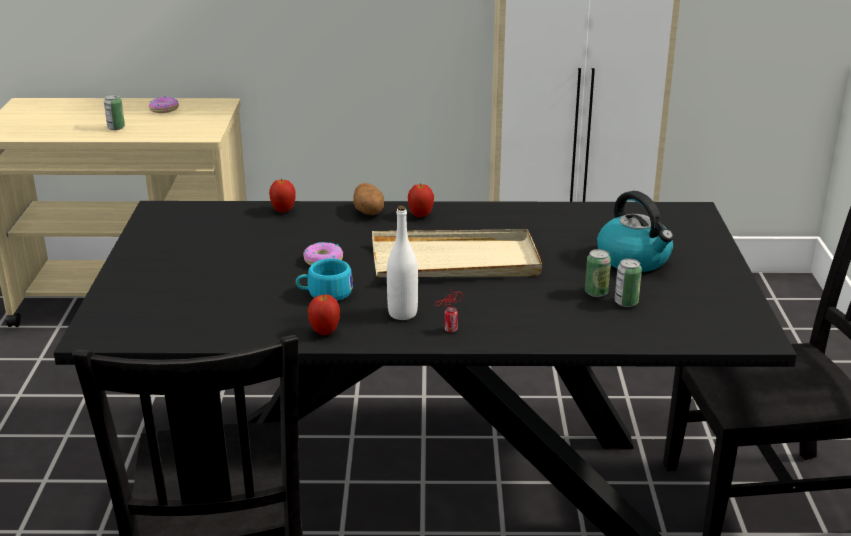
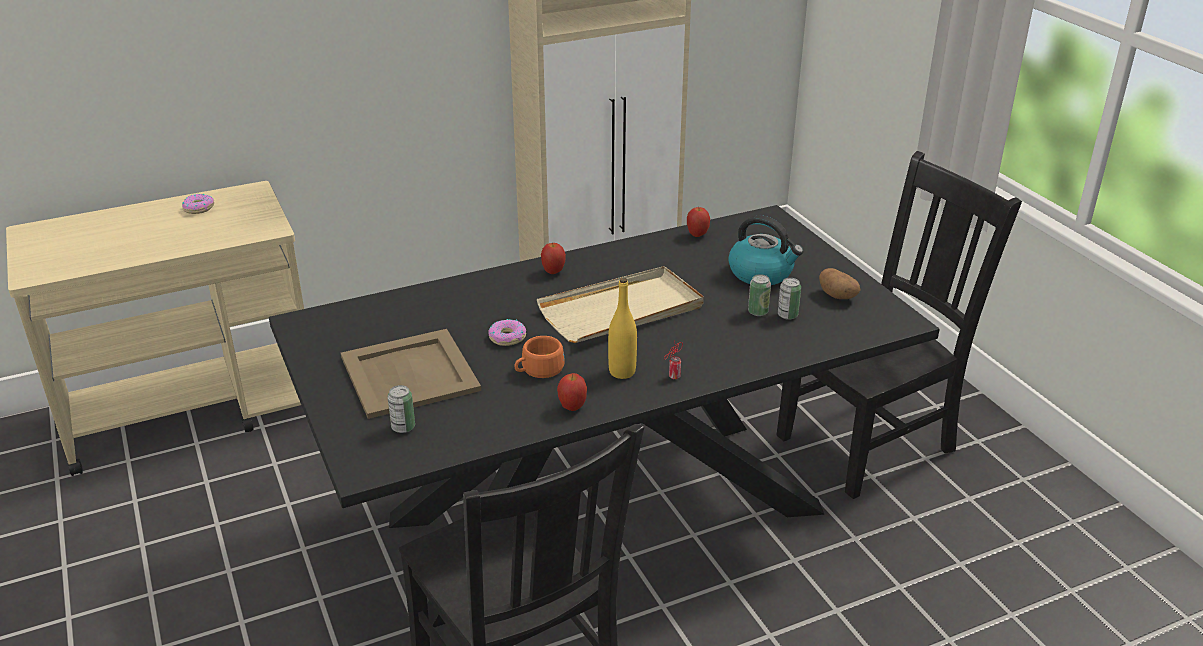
camera: 25 degrees left, 5 degrees up
(116, 128) = (167, 240): can -> can (403, 427)
(209, 270) = (411, 374): none -> beige tray
(283, 211) = (423, 295): apple -> apple (697, 235)
(324, 293) = (538, 370): turquoise cup -> orange cup
(369, 212) = (504, 279): potato -> potato (838, 296)
(402, 313) = (622, 372): white bottle -> yellow bottle

